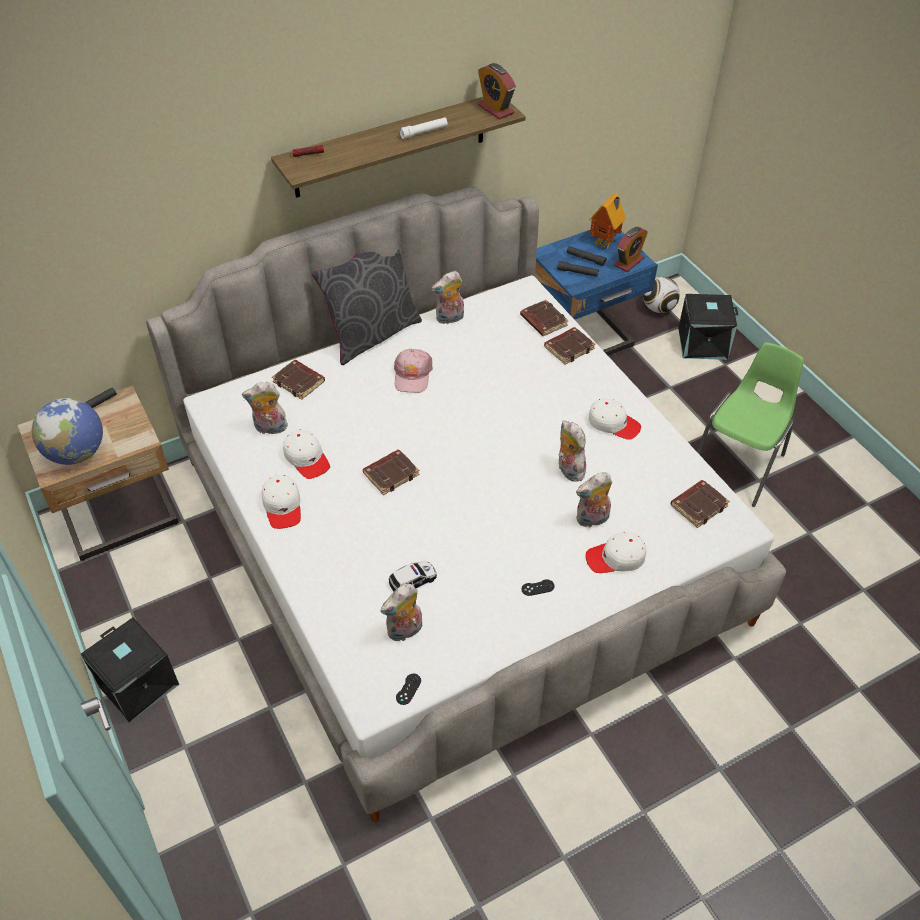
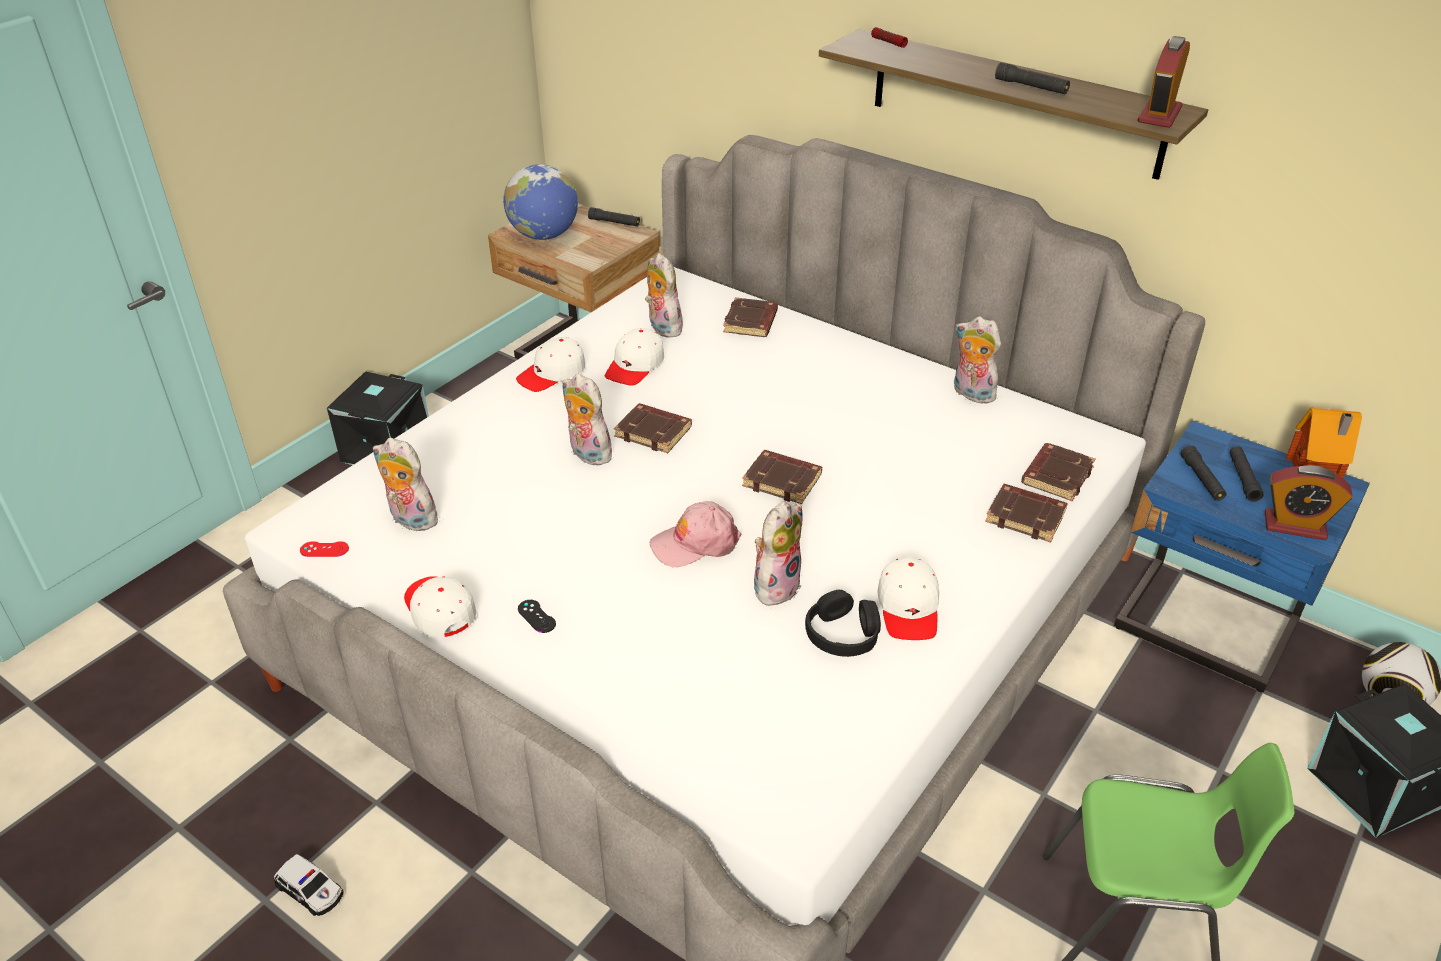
camera: 65 degrees right, 10 degrees down
(372, 334) = (879, 345): grey pillow -> none
(408, 689) = (324, 549): black game controller -> red game controller
(412, 375) = (837, 396): pink cap -> pink cap (695, 543)
(413, 580) = (493, 502): toy car -> toy car (311, 890)
(424, 132) = (1031, 87): white flashlight -> black flashlight
(592, 520) = (694, 637): plush toy -> plush toy (587, 454)
(616, 558) = (635, 684): white cap -> white cap (439, 610)
(619, 457) = (842, 634): none -> black headphones
(698, 505) = (807, 758): brown book -> brown book (783, 481)

